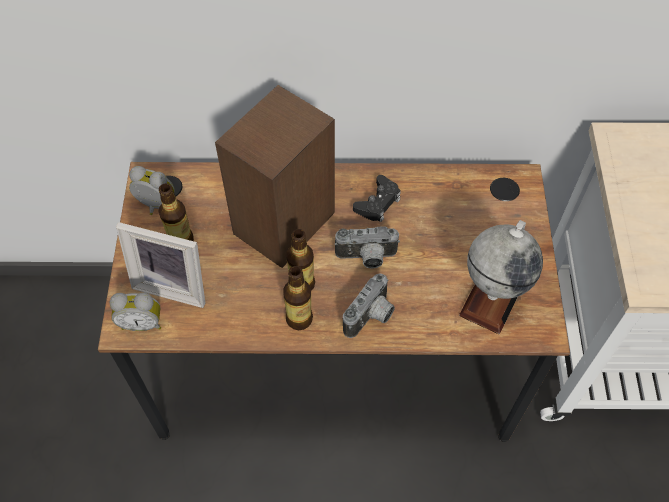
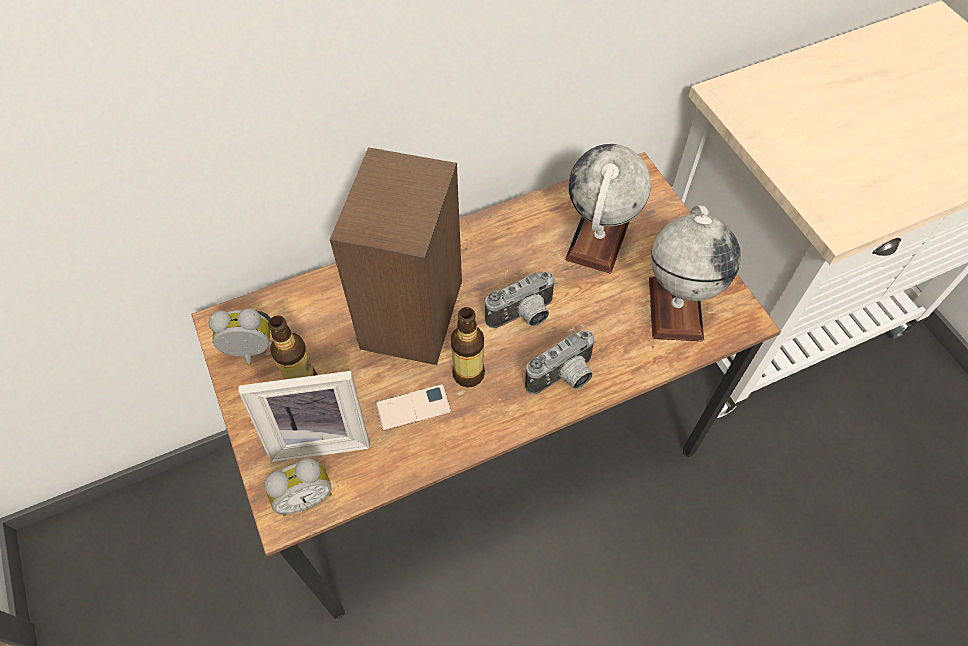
camera: 25 degrees left, 0 degrees up
(249, 292) = (413, 407): none -> phone
(299, 319) = (486, 414): bottle -> none
(371, 317) = (564, 378): camera -> camera turned 45 degrees clockwise
(378, 203) = (503, 253): black game controller -> none
(458, 222) = (597, 241): none -> globe

